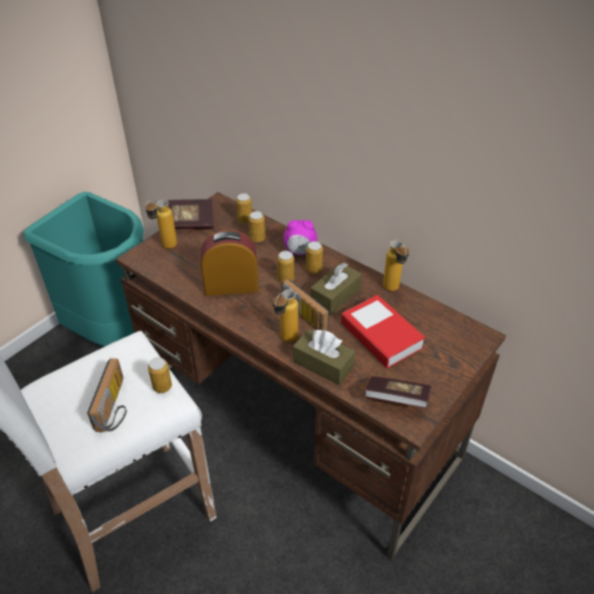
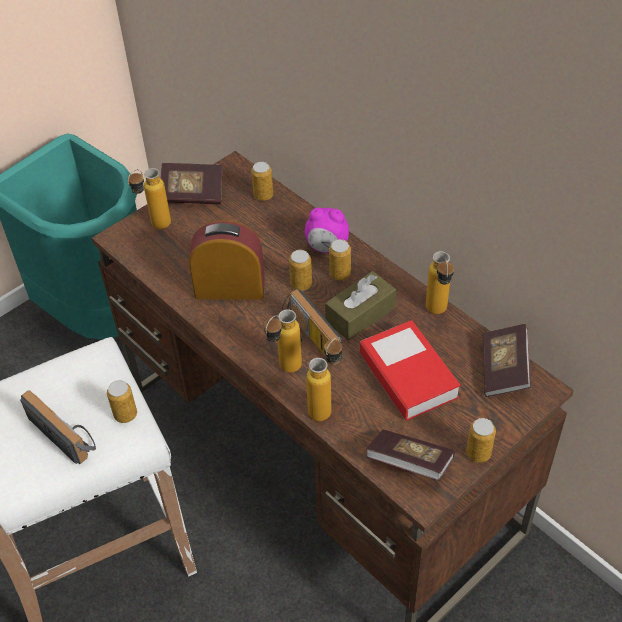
camera: 10 degrees right, 5 degrees up
(115, 406) = (66, 434): radio -> radio turned 60 degrees counterclockwise
(257, 238) = (275, 223): can -> can (478, 453)
(323, 364) = (326, 406): brown tissue box -> bottle
(451, 325) = (504, 370): none -> book

